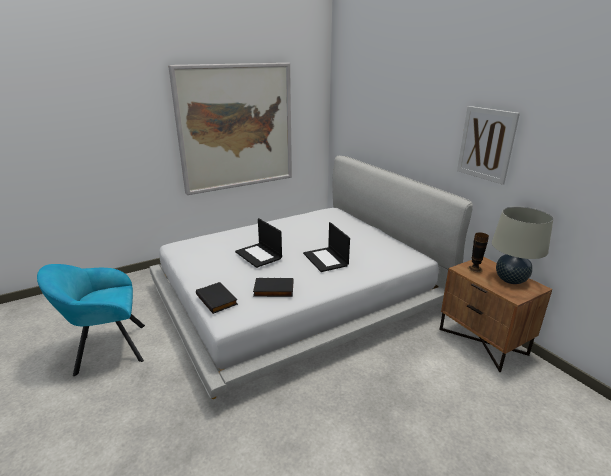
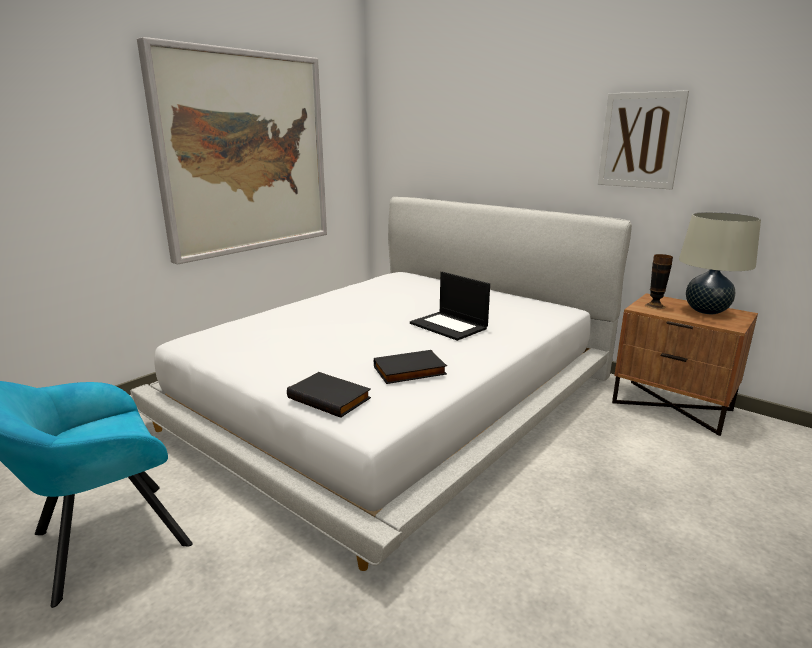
camera: 20 degrees left, 5 degrees down
(259, 255) = (346, 333): laptop -> none

